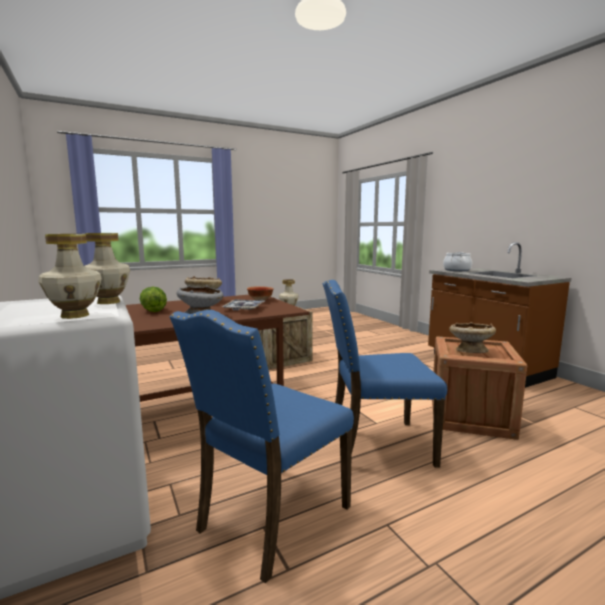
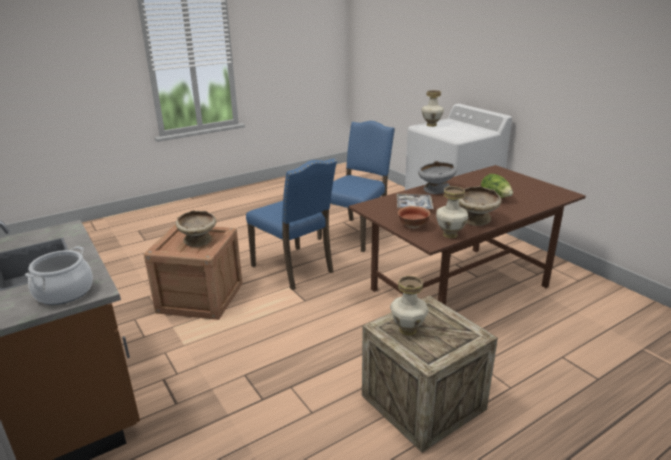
camera: 175 degrees right, 15 degrees up
(108, 302) = (440, 133): vase -> vase (450, 234)
(376, 445) = (294, 269): blue chair -> blue chair turned 60 degrees clockwise

